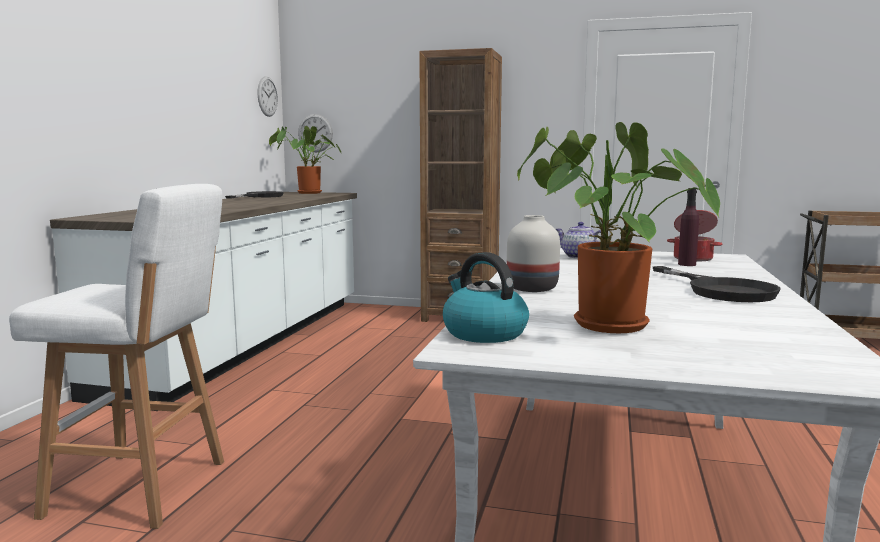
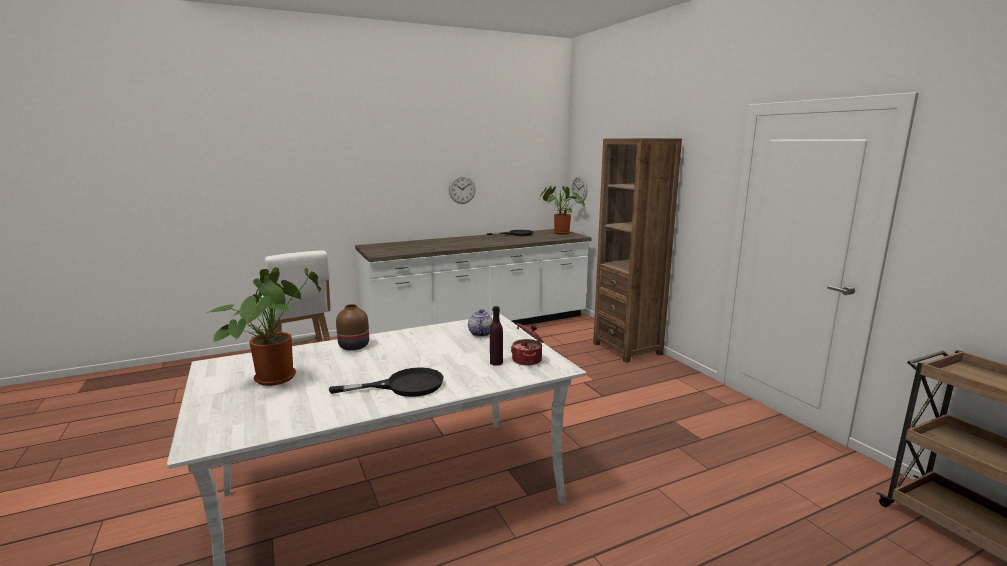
camera: 50 degrees right, 5 degrees up
(267, 96) = (548, 163): wall clock -> wall clock (462, 189)
(483, 333) = (240, 361): kettle -> none
(533, 288) = (355, 346): white vase -> brown vase
(721, 290) = (404, 386): black frying pan -> black frying pan turned 135 degrees counterclockwise

